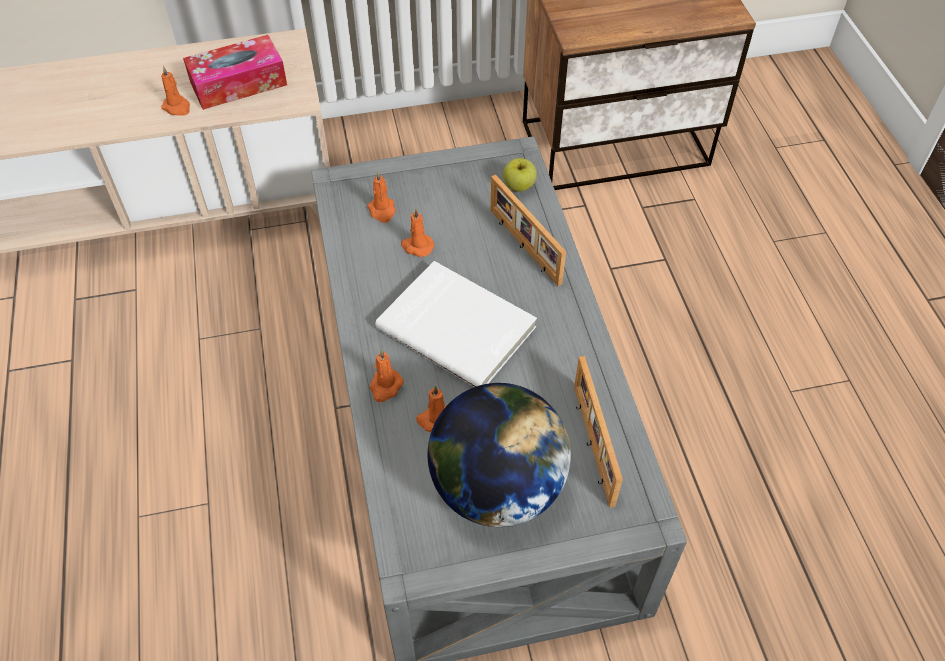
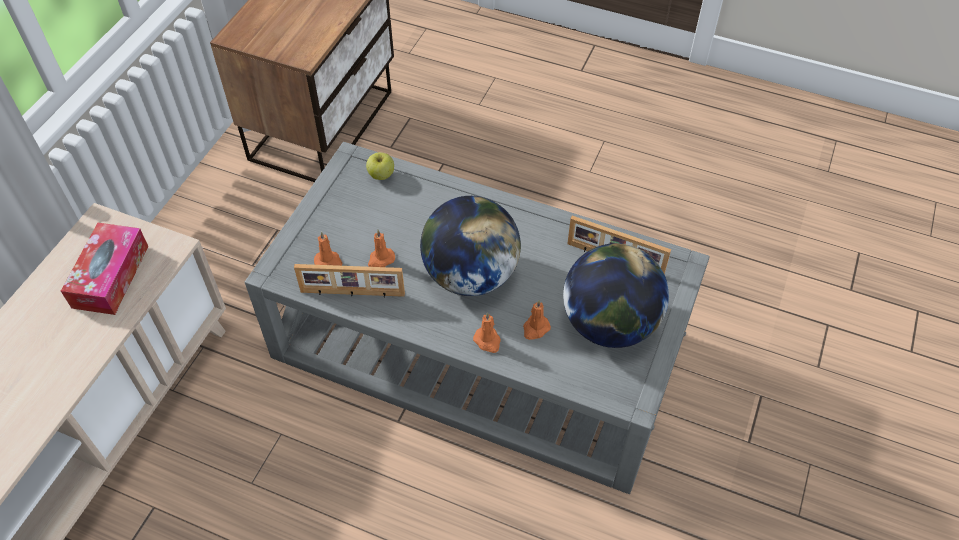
camera: 55 degrees left, 0 degrees up
(177, 107) = (93, 331): orange candle -> none
(458, 326) = (470, 275): white book -> globe
(523, 247) = (436, 203): picture frame -> picture frame (352, 294)

